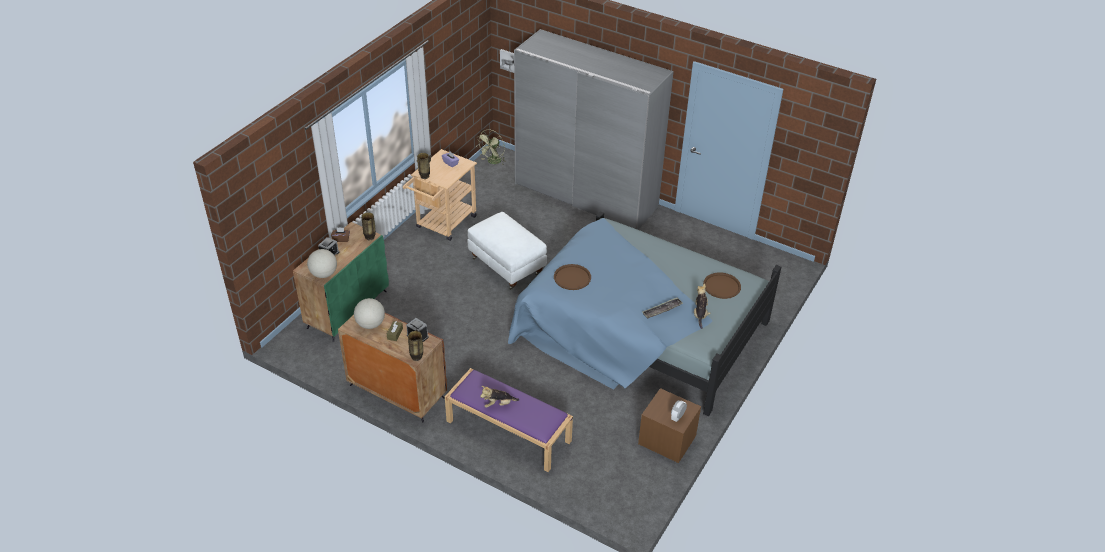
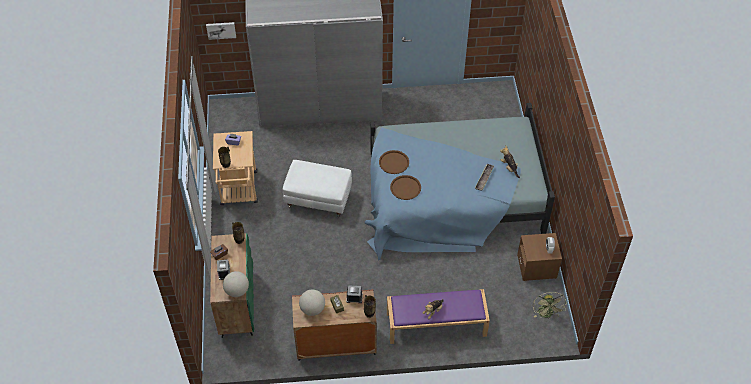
camera: 35 degrees left, 10 degrees up
(493, 162) = (225, 117): green fan -> green fan (546, 314)
(721, 286) = (503, 138): brown tray -> brown tray (394, 162)

